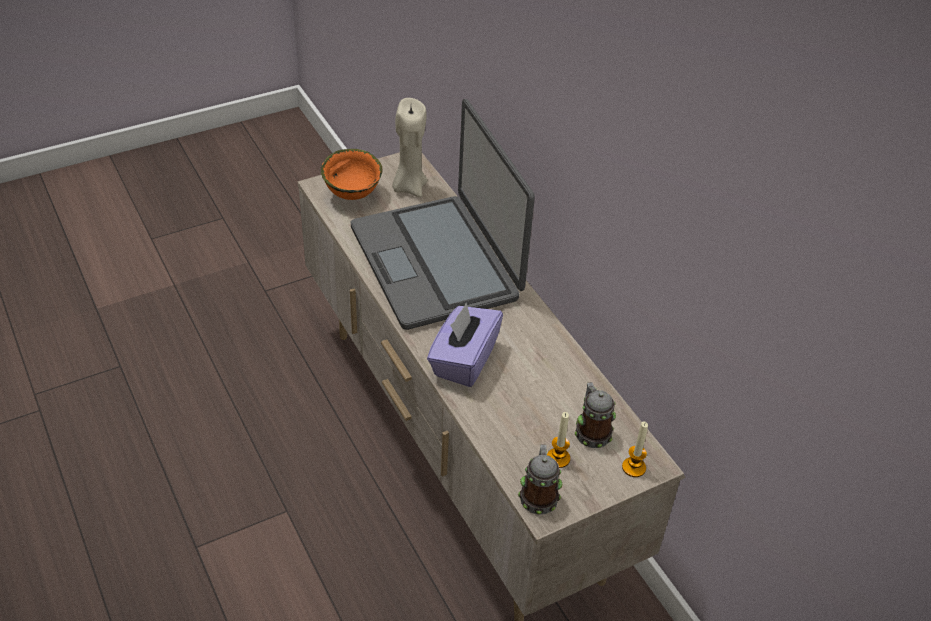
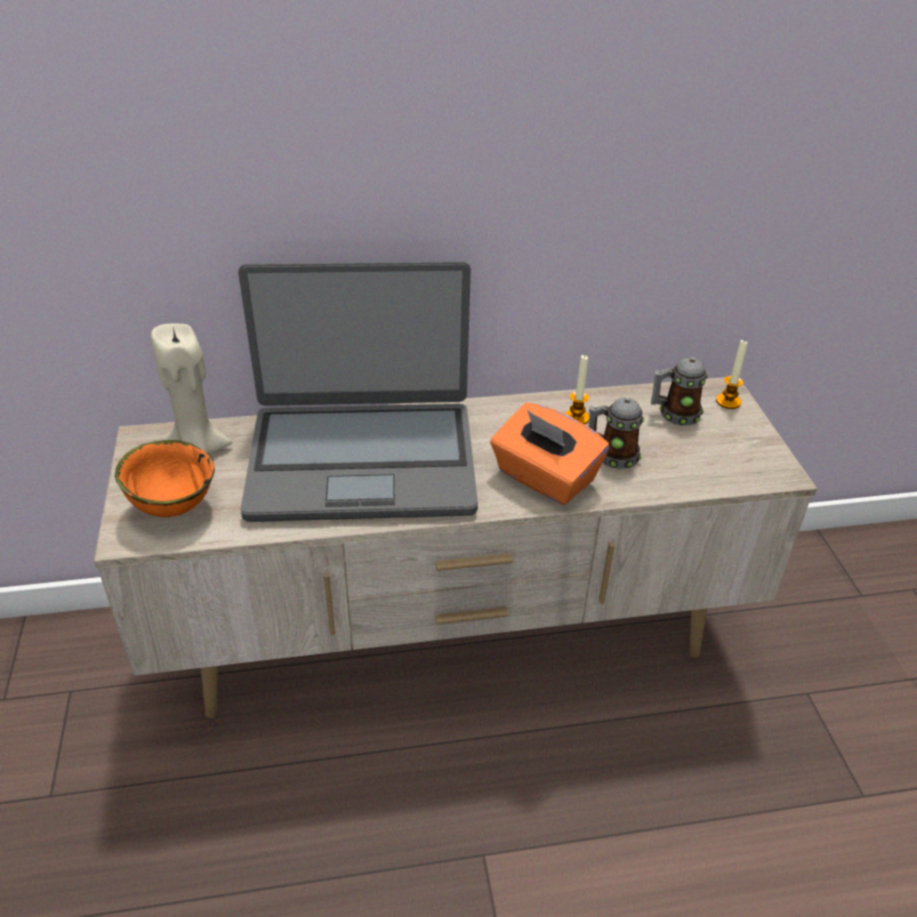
camera: 70 degrees left, 5 degrees down
(463, 360) = (544, 478): purple tissue box -> orange tissue box
(539, 494) = (757, 471): mug -> mug (611, 455)
(558, 458) = (709, 445): candle -> candle (576, 418)

